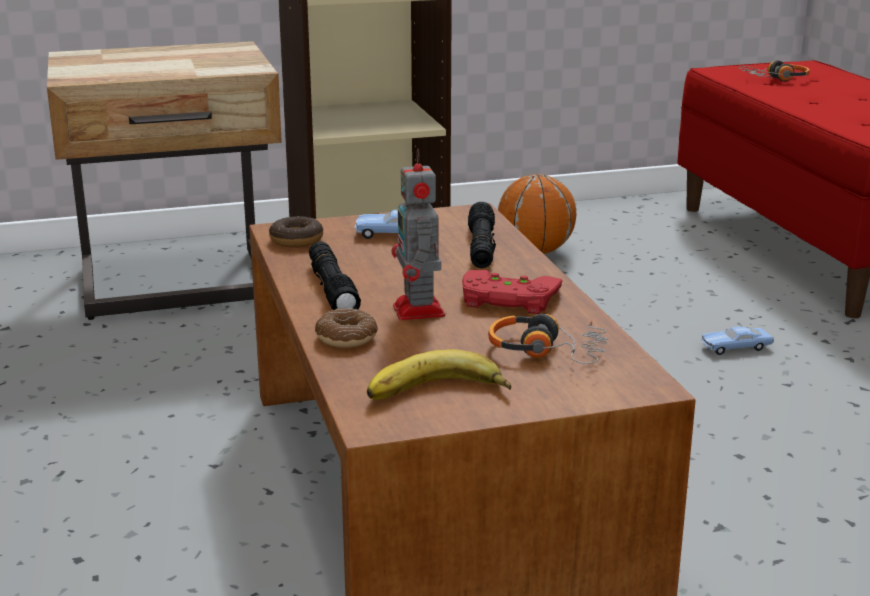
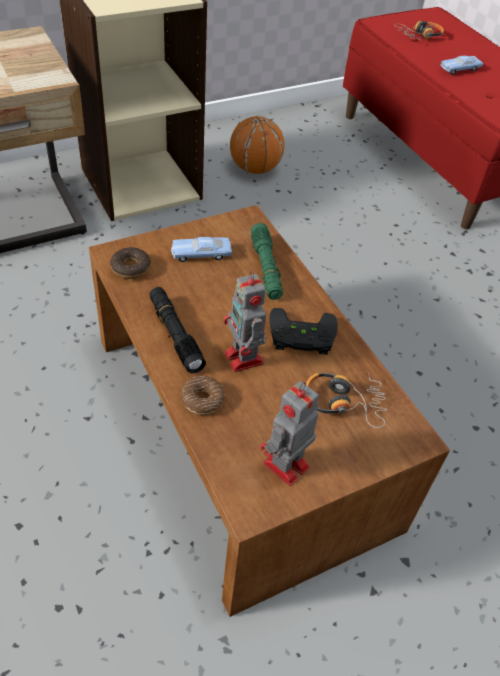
camera: 15 degrees left, 25 degrees up
(438, 394) = (284, 466): banana -> toy robot
(481, 247) = (266, 268): black flashlight -> green flashlight
(507, 300) = (301, 338): red game controller -> black game controller
(735, 347) = (400, 264): blue toy car -> blue toy car (459, 69)

